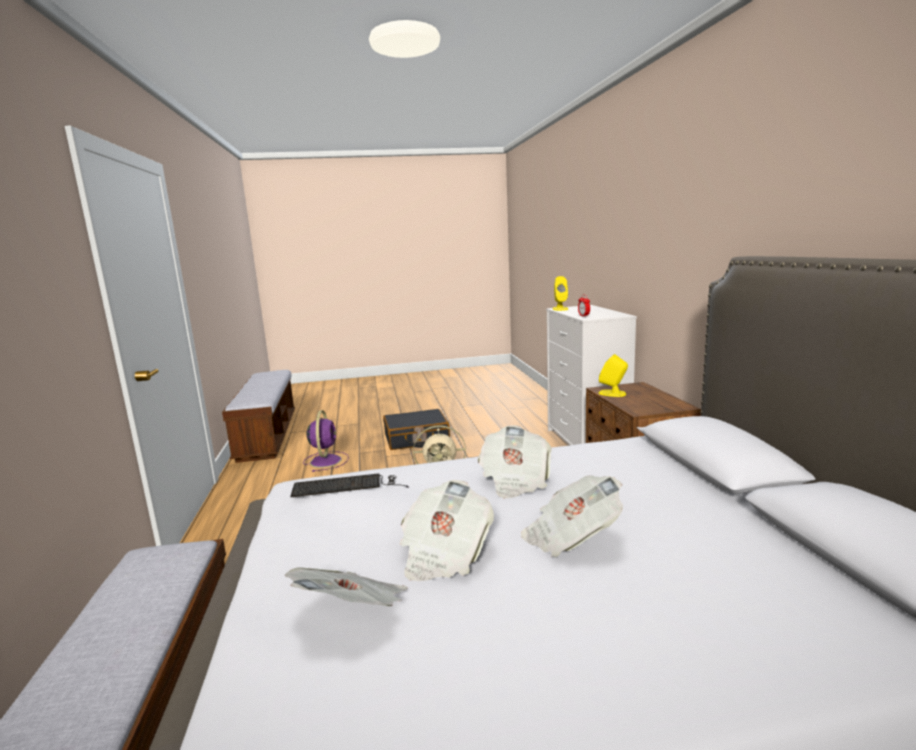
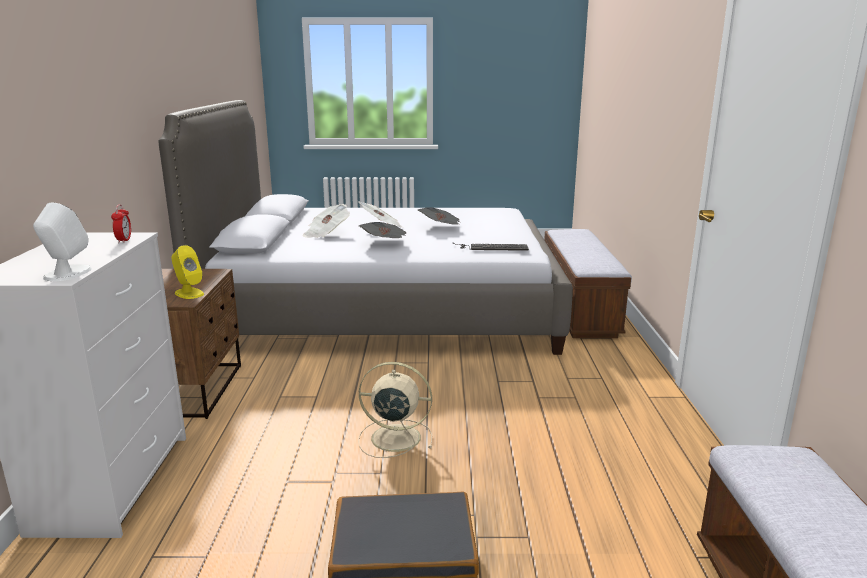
camera: 170 degrees left, 5 degrees up
(326, 460) = (589, 523): purple fan -> none
(354, 612) = (479, 221): newspaper -> newspaper (326, 234)
(560, 309) = (67, 273): yellow speaker -> white speaker

